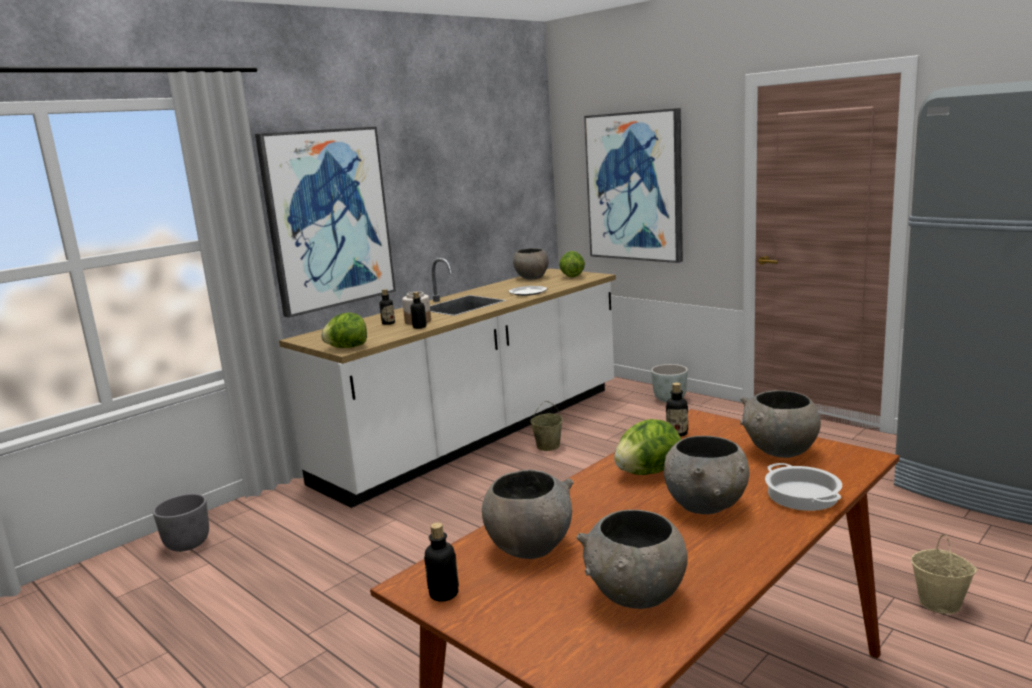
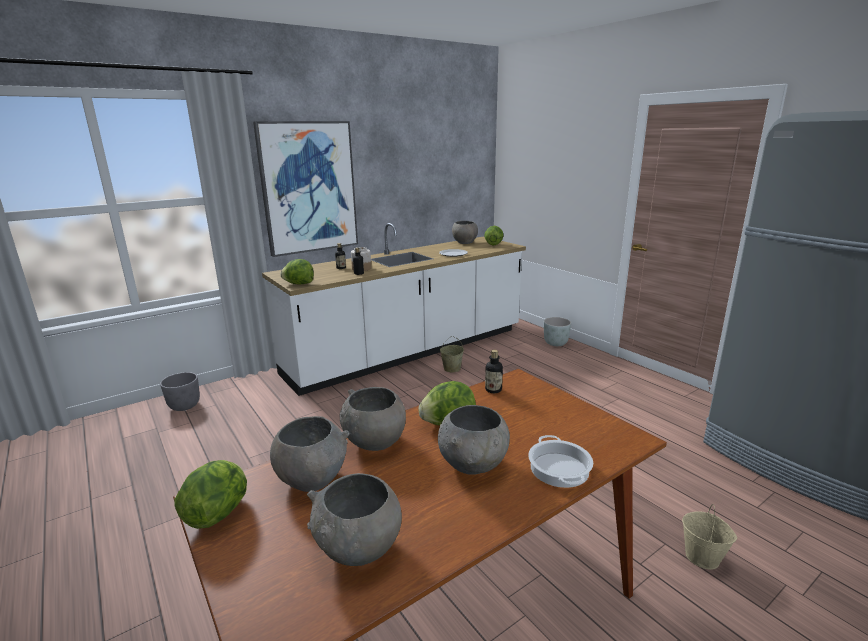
camera: 10 degrees right, 5 degrees up
(444, 594) = (219, 512): bottle -> lettuce
(635, 186) = (549, 180): picture -> none
(780, 451) = (565, 421): grey bowl -> grey bowl (374, 442)

